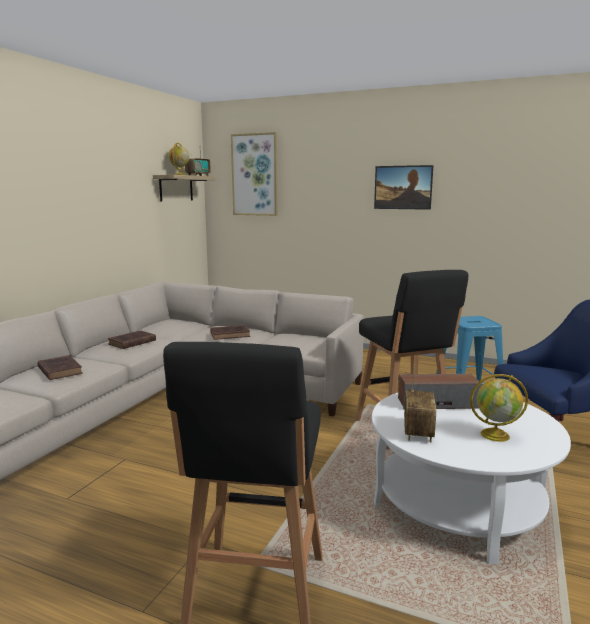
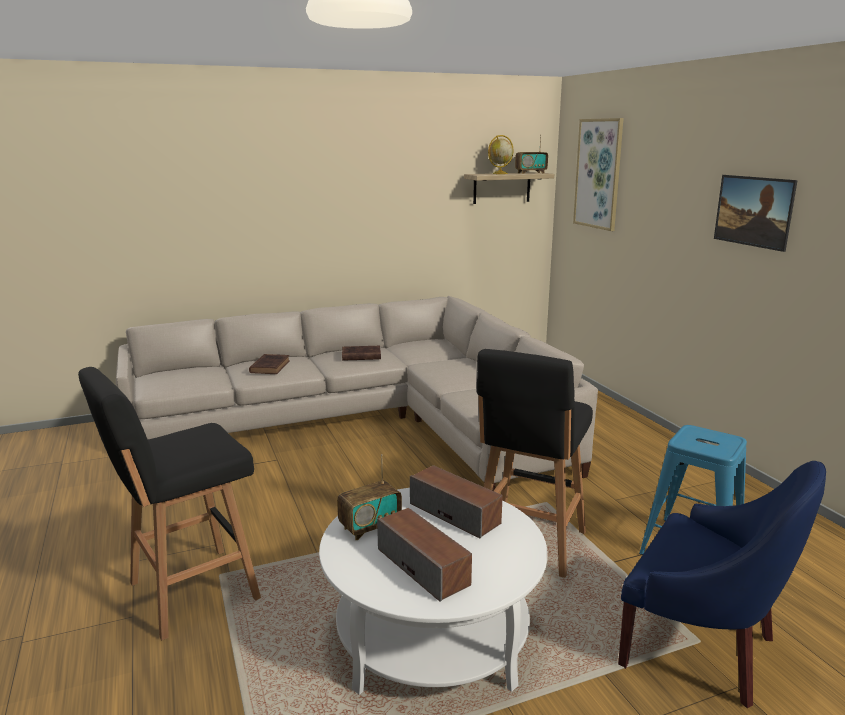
camera: 45 degrees right, 5 degrees up
(231, 335) = (451, 372): brown book -> none
(496, 435) = (423, 566): globe -> speaker

